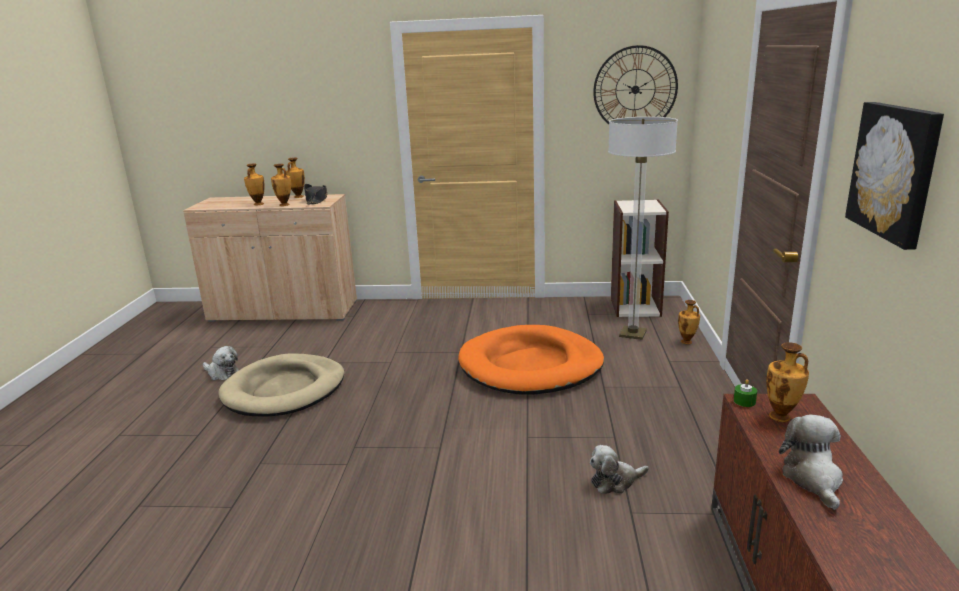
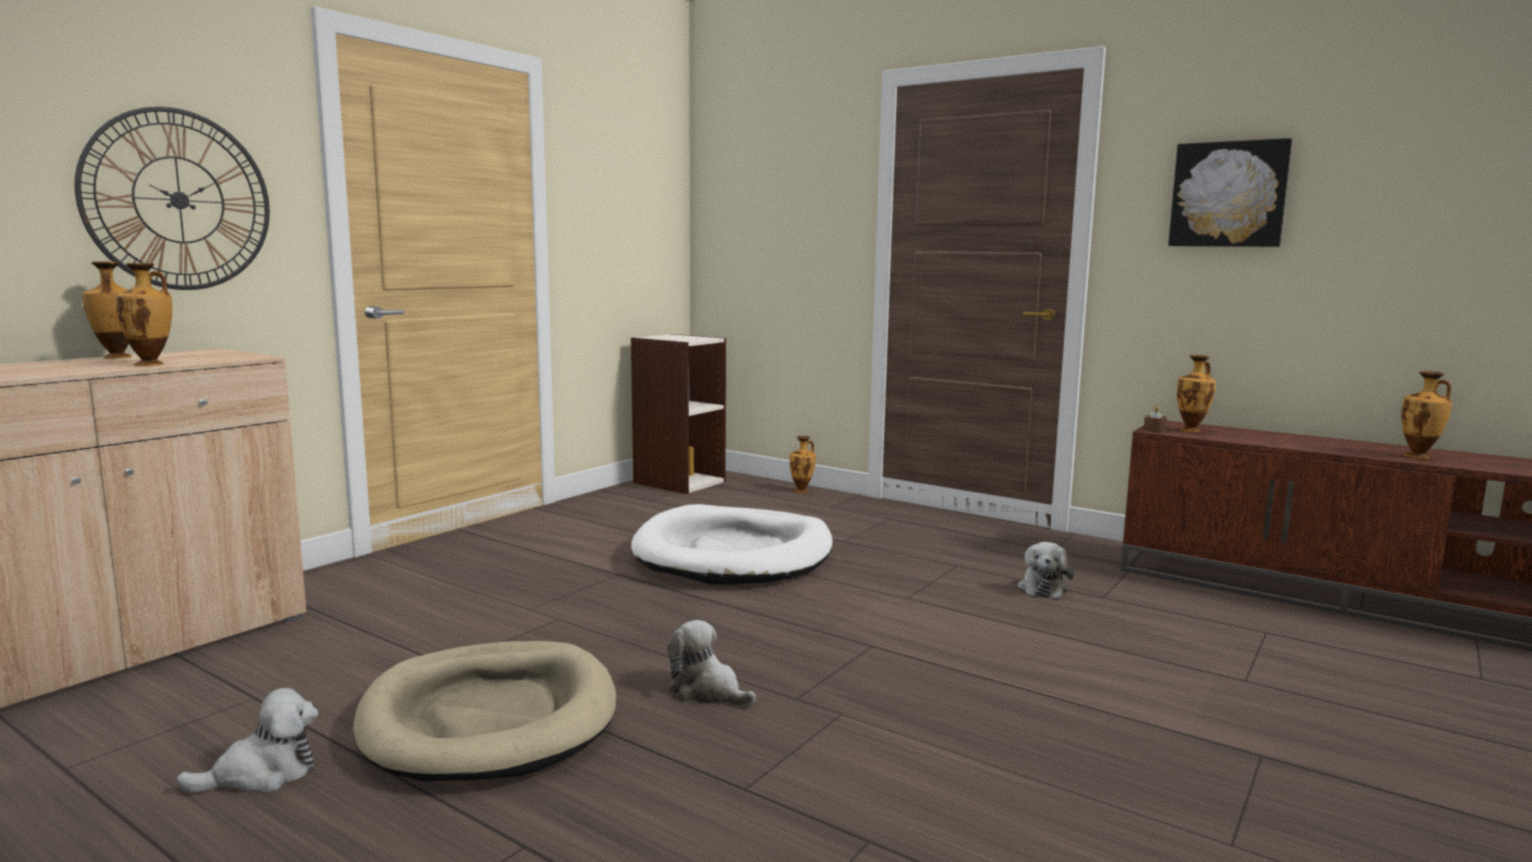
camera: 60 degrees left, 10 degrees down
(258, 204) = (58, 370): vase -> vase (1419, 456)
(316, 200) = (201, 356): black hat -> none
(531, 366) = (734, 554): orange dog bed -> white dog bed
(632, 334) = (743, 500): floor lamp -> none
(635, 89) = (639, 185): wall clock -> wall clock (179, 200)
(744, 401) = (1154, 430): green candle -> brown candle
(813, 479) = (1299, 443): plush toy -> plush toy (708, 691)

